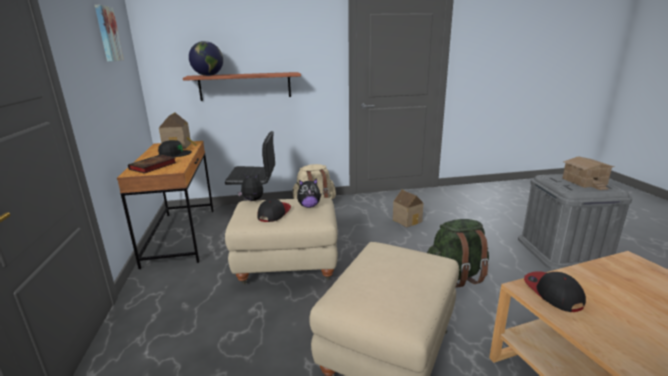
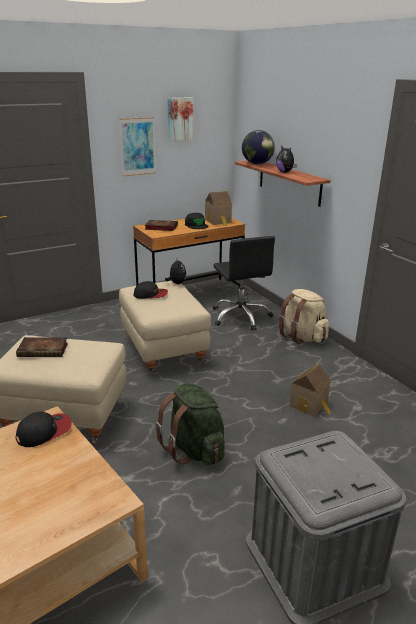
camera: 70 degrees right, 5 degrees up
(90, 69) = (138, 146): none -> picture
(309, 206) = (173, 305): plush toy -> plush toy (285, 172)
(380, 285) = (44, 350): none -> book
(583, 182) = (334, 474): toy house -> none

